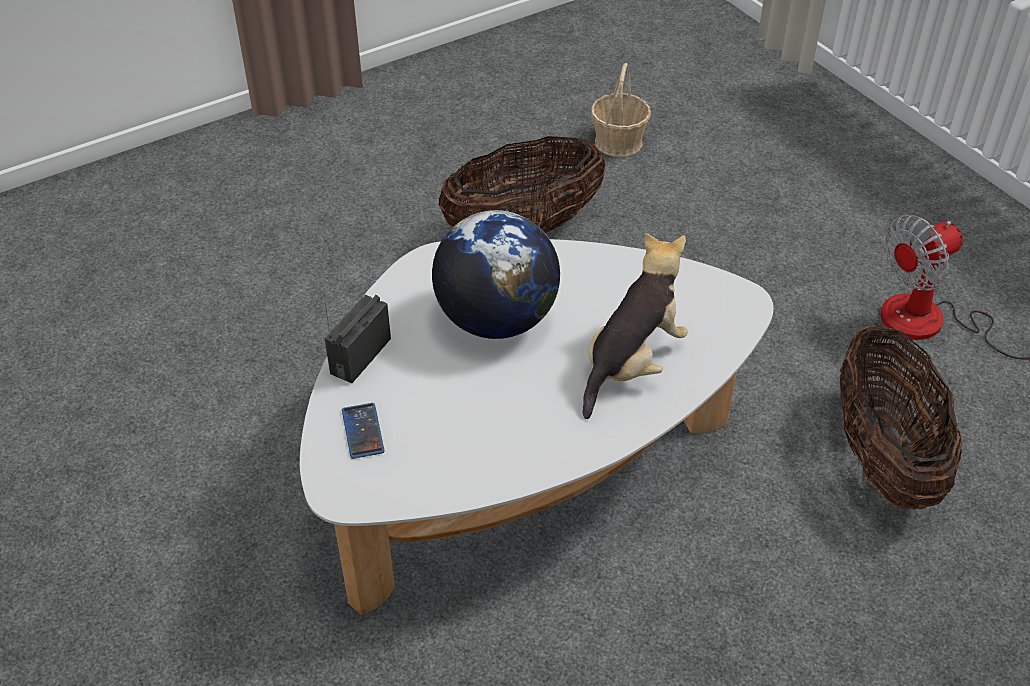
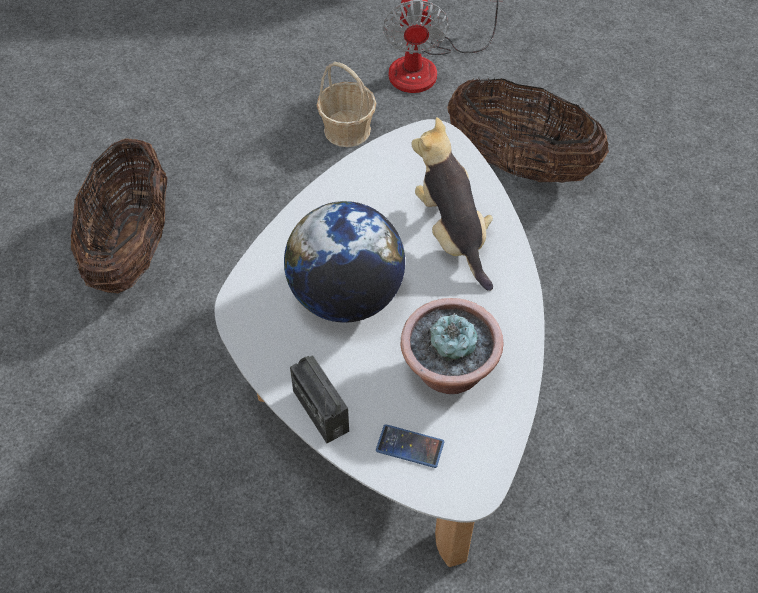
camera: 60 degrees left, 10 degrees up
(464, 425) = (448, 372): none -> potted plant
(619, 142) = (84, 129): basket -> basket (347, 129)

